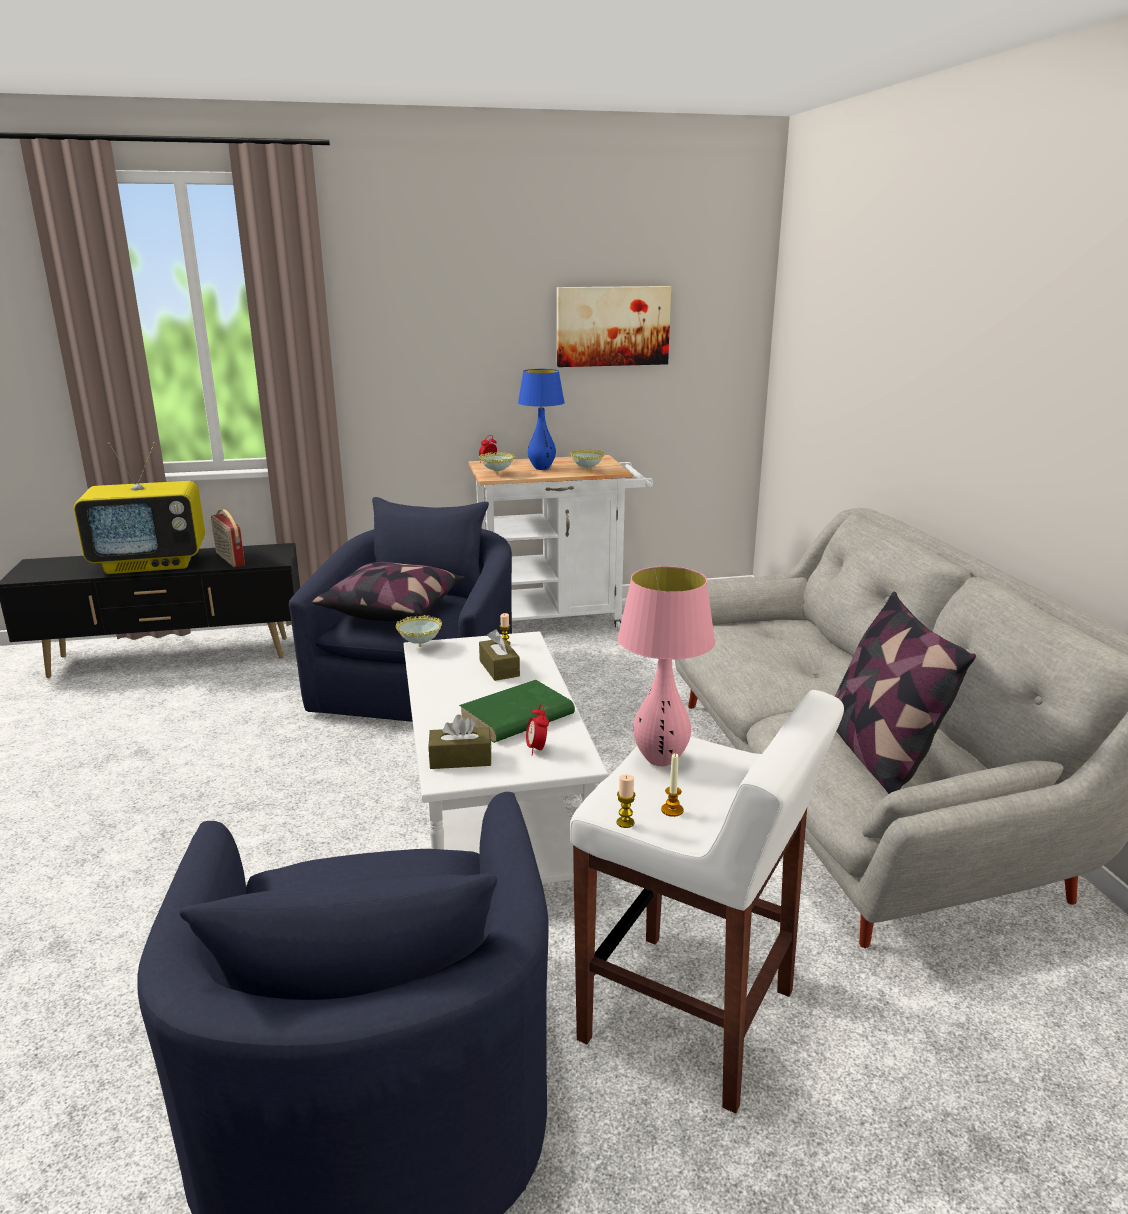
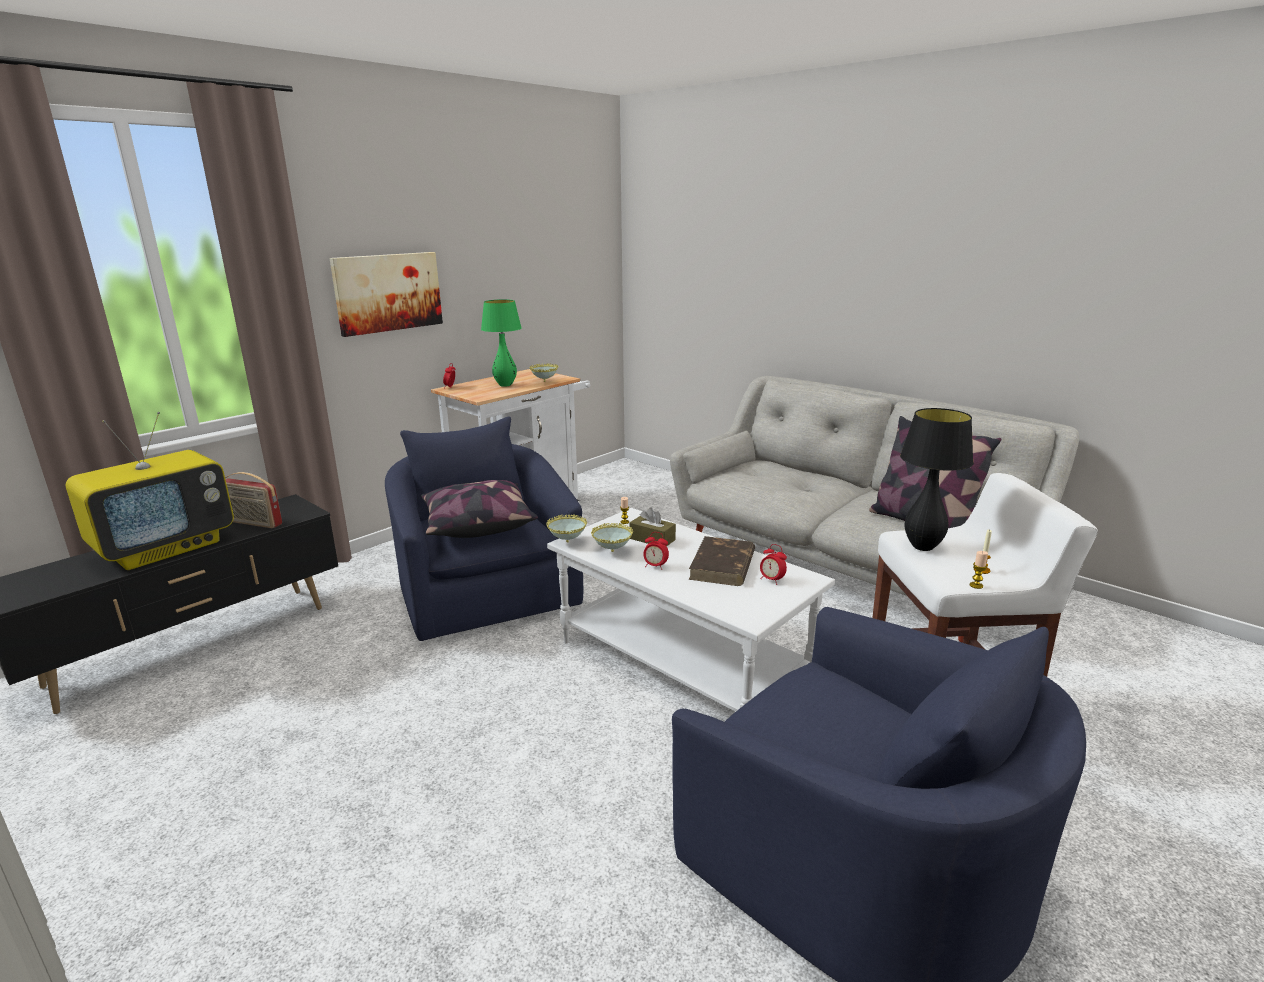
camera: 35 degrees left, 0 degrees up
(453, 695) = (655, 566): none -> alarm clock
(460, 759) = (738, 604): brown tissue box -> none
(497, 474) = (480, 395): bowl -> bowl (612, 552)
(516, 717) = (722, 566): green book -> brown book
(541, 468) = (505, 385): blue table lamp -> green table lamp
(612, 326) = (524, 261): picture -> picture (388, 292)
(660, 760) = (923, 547): pink table lamp -> black table lamp

